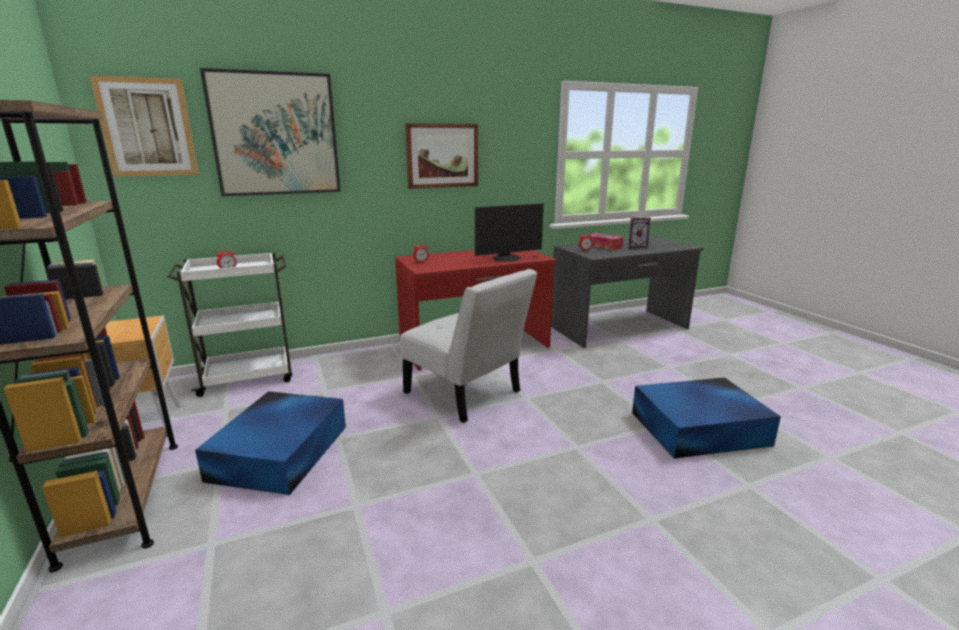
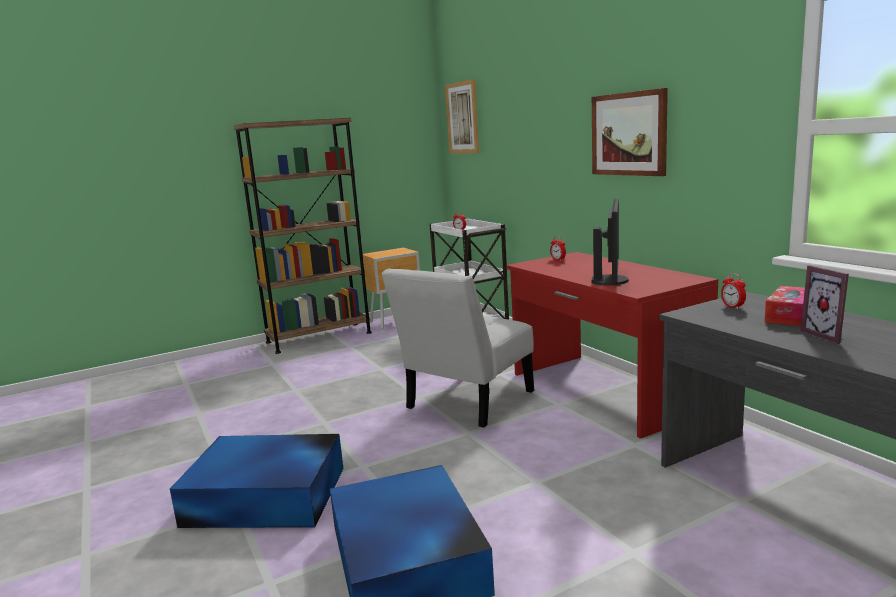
camera: 85 degrees right, 5 degrees down
(275, 134) = (513, 118): picture -> none
(282, 451) = (363, 357): blue storage box -> blue storage box (267, 496)
(507, 258) = (611, 281): monitor -> monitor turned 135 degrees counterclockwise

